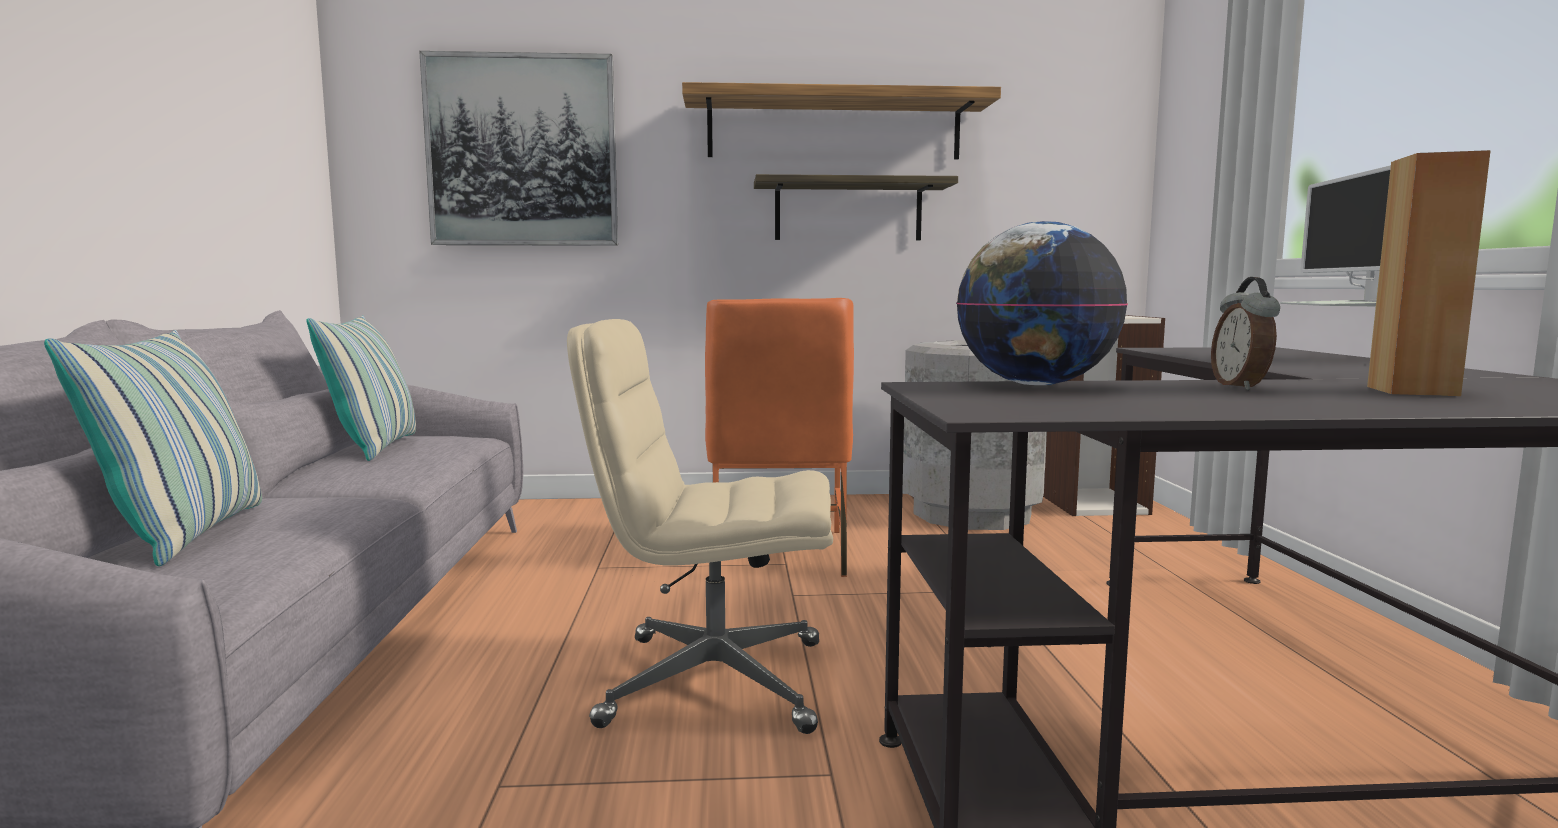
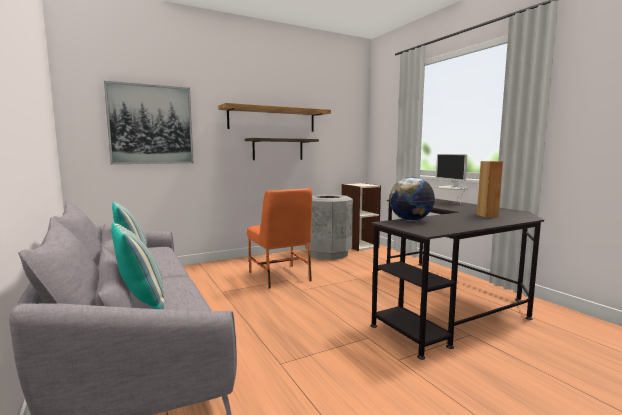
camera: 25 degrees left, 0 degrees up
(712, 682) = (308, 321): beige office chair -> none
(1241, 387) = (454, 217): alarm clock -> none

